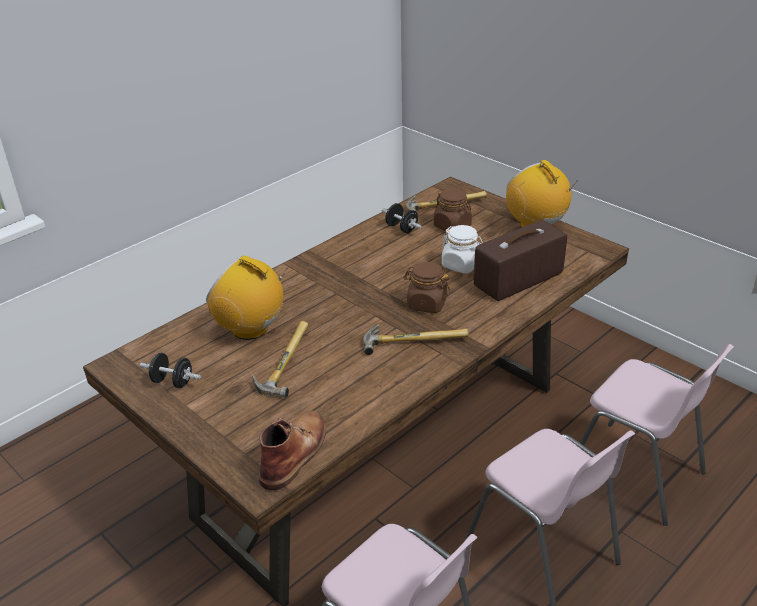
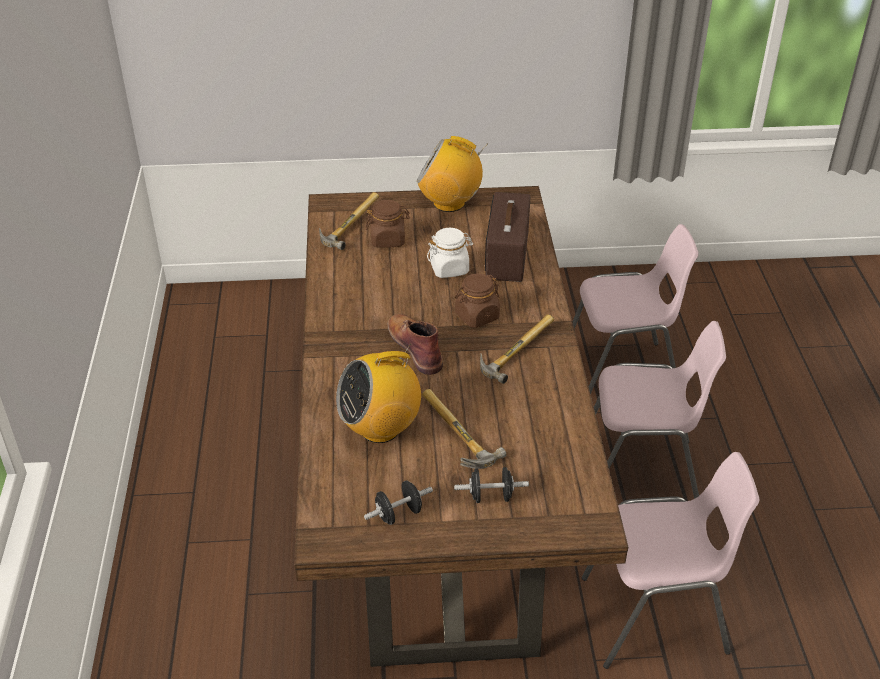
camera: 50 degrees left, 5 degrees up
(295, 452) = (577, 487): brown boot -> brown boot (415, 346)
(401, 228) = (350, 265): black dumbbell -> black dumbbell (491, 496)

